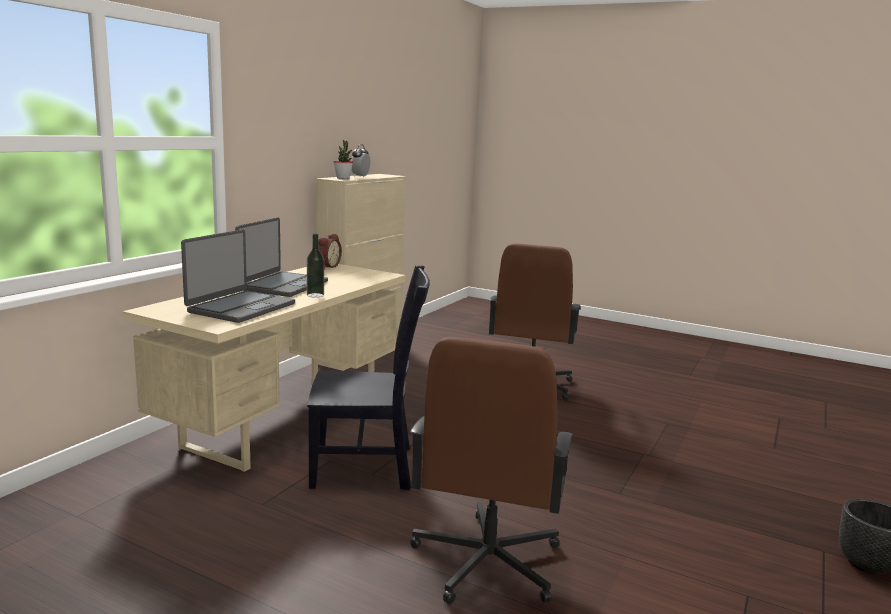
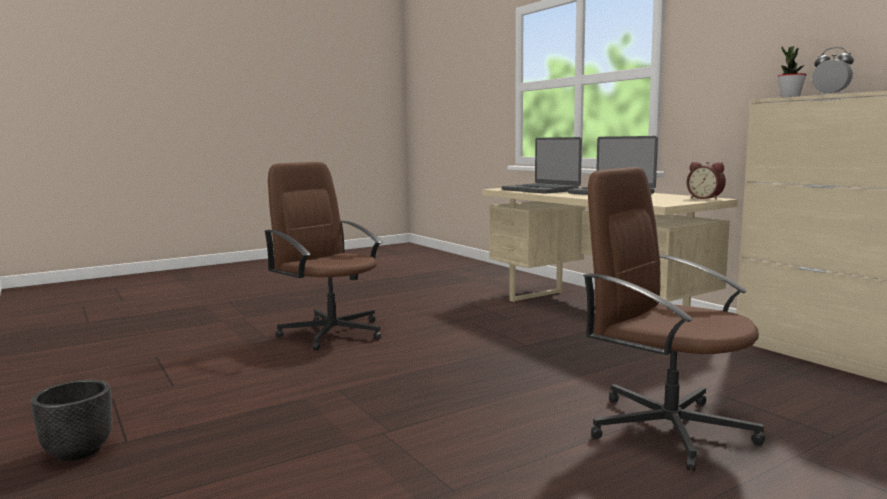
camera: 120 degrees right, 5 degrees down
(315, 295) = (572, 195): bottle -> none
(367, 467) = (485, 324): black chair -> none

